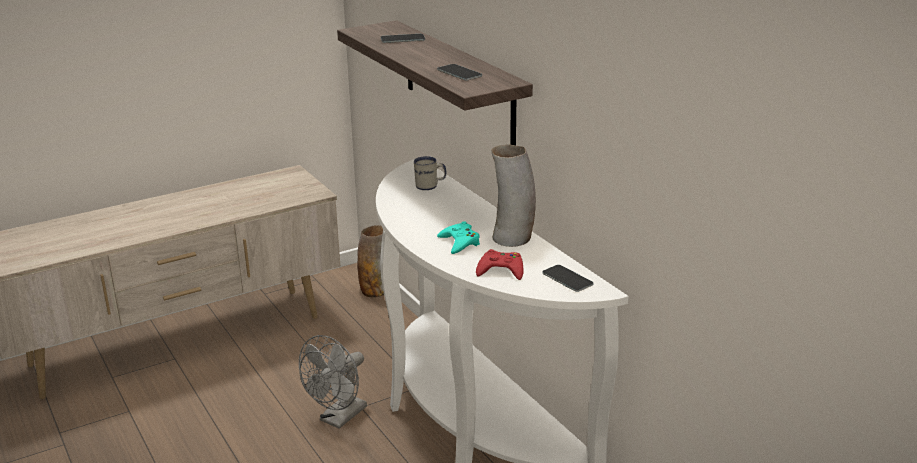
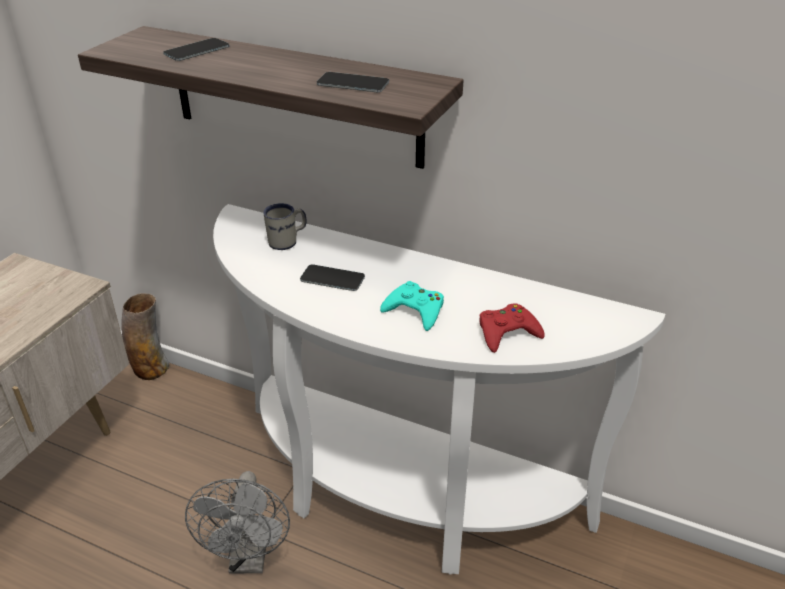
camera: 35 degrees left, 10 degrees up
(513, 238) = (463, 281): vase -> none
(567, 279) = (585, 316): phone -> phone (332, 278)

